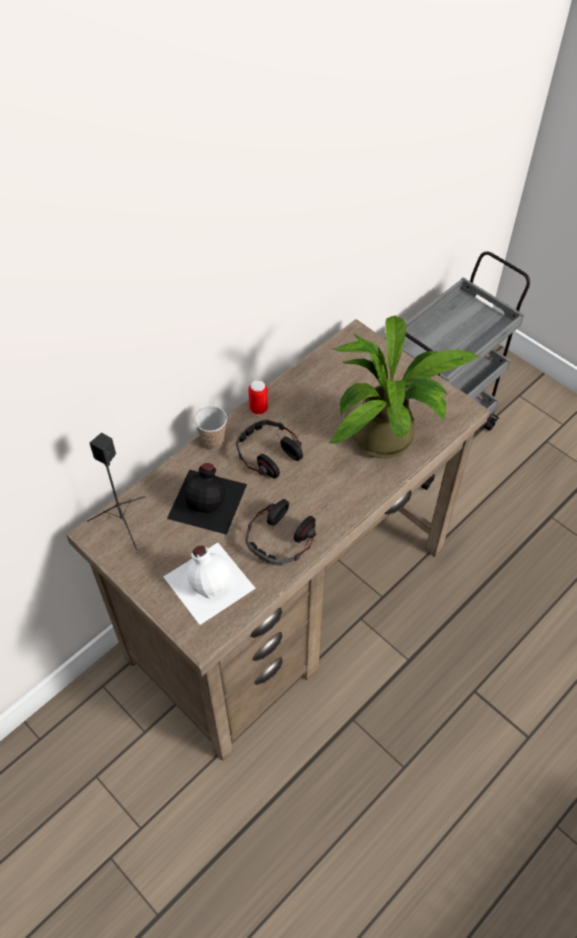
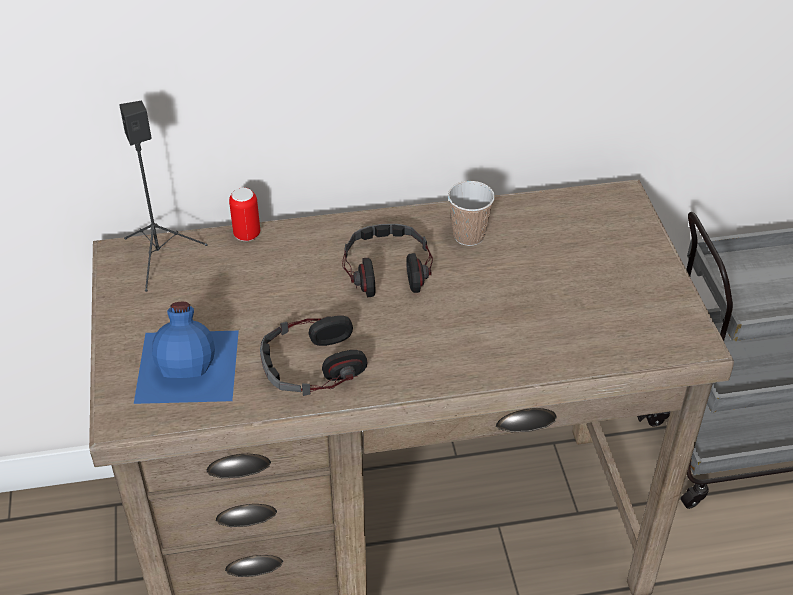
camera: 35 degrees right, 10 degrees down
(209, 500) = (271, 283): black bottle -> none
(209, 581) = (189, 364): white bottle -> blue bottle
(213, 441) = (335, 227): cup -> cup (468, 236)
(258, 409) = (421, 218): can -> can (247, 234)
(390, 437) = (560, 325): potted plant -> none

